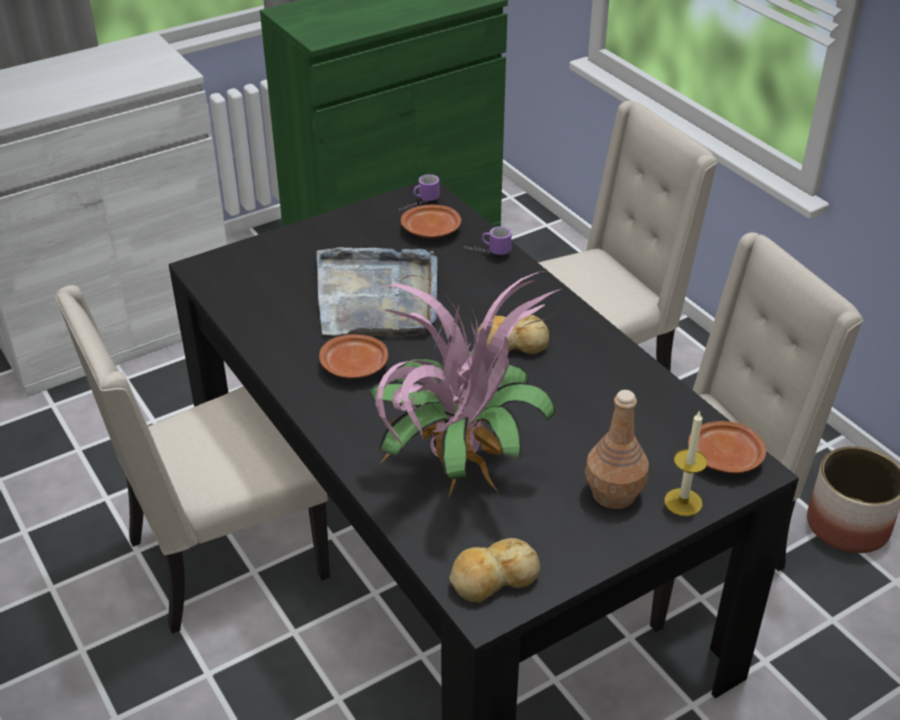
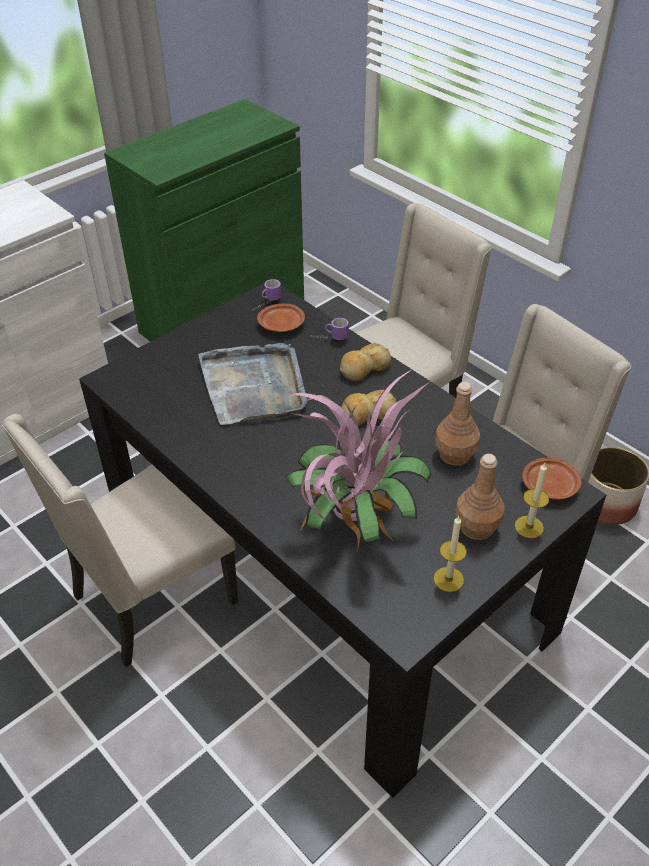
camera: 10 degrees left, 5 degrees up
(355, 366) = (252, 448): brown plate -> none
(492, 579) = (405, 611): bread -> bread (364, 368)
(559, 549) = (448, 579): none -> candle
(609, 405) = (454, 454): none -> brown bottle

